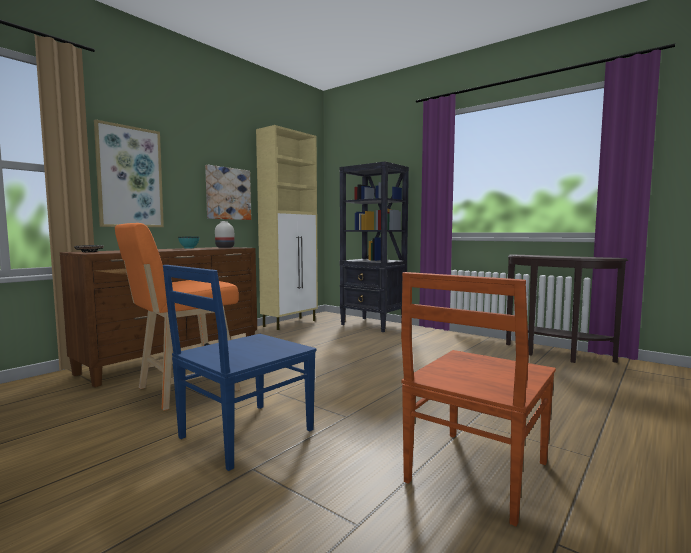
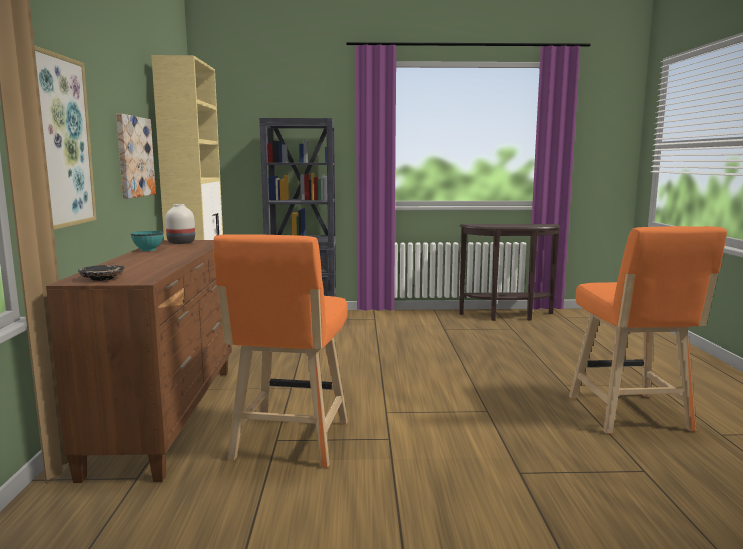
camera: 40 degrees left, 5 degrees up
(244, 435) = (452, 455): blue chair -> none
(476, 473) = (631, 416): brown chair -> orange stool

